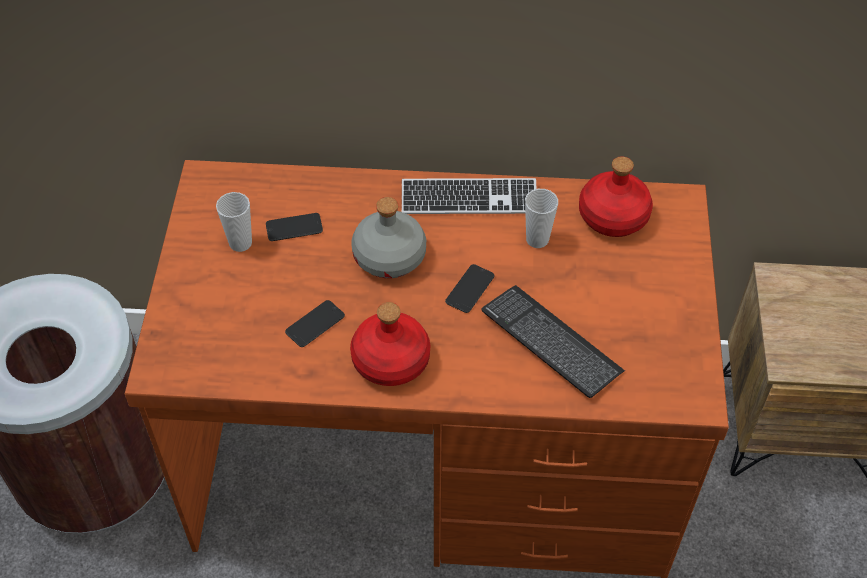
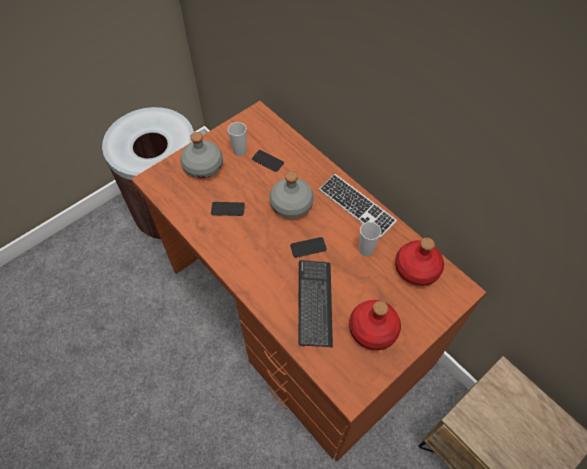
camera: 45 degrees right, 5 degrees up
(213, 298) = (203, 166): none -> grey bottle
(391, 360) = (239, 250): red bottle -> red bottle (373, 329)

